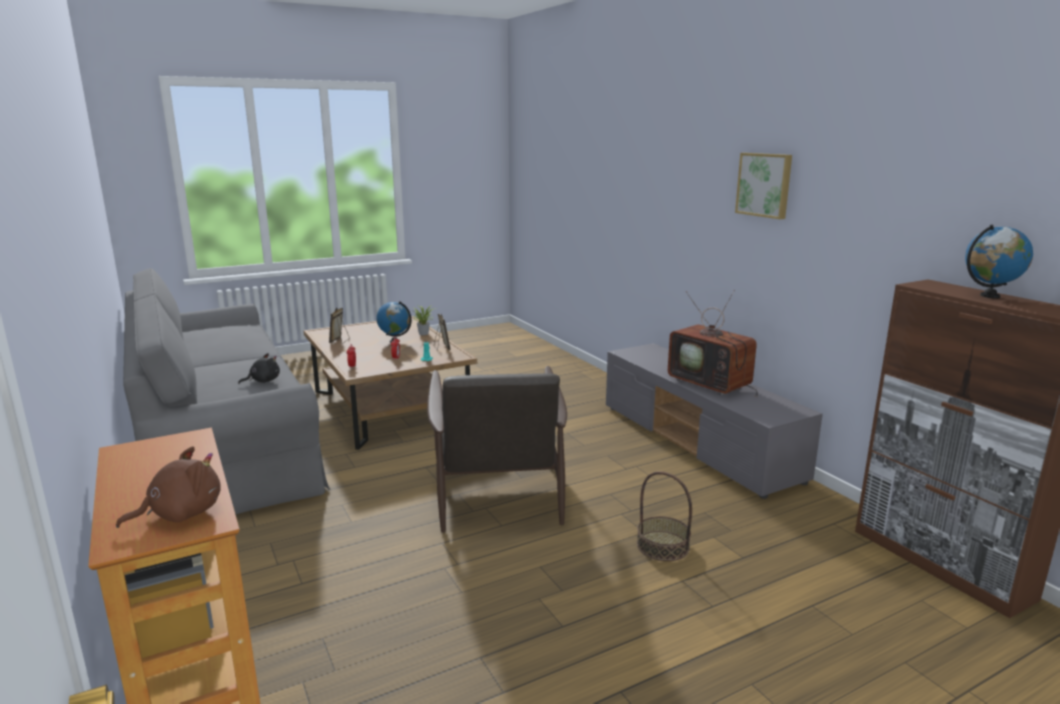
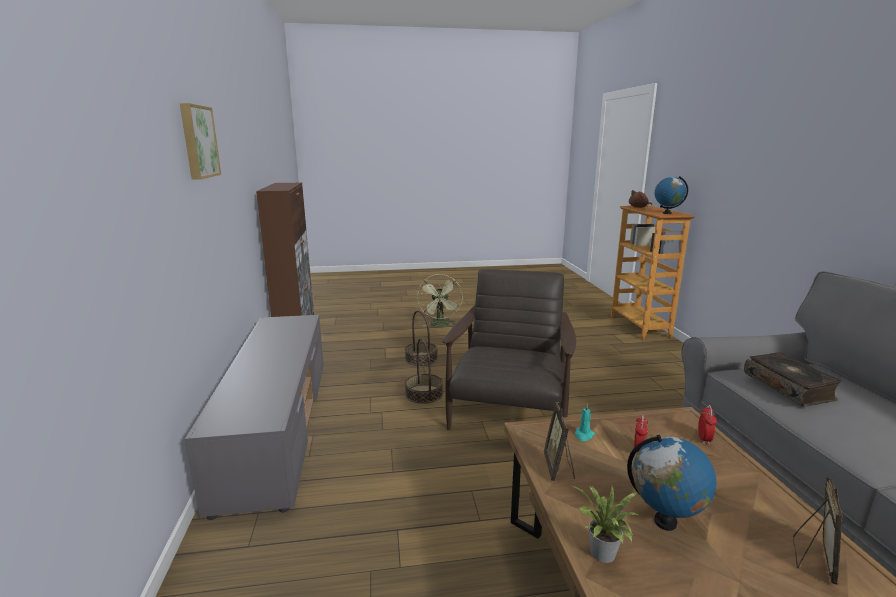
camera: 160 degrees left, 0 degrees up
(263, 381) = (788, 387): black plush toy -> book
(604, 494) = (423, 394): none -> basket
(712, 384) = (276, 351): television -> none
(724, 652) = (441, 325): none -> green fan
(990, 296) = (278, 186): globe -> globe (667, 213)

